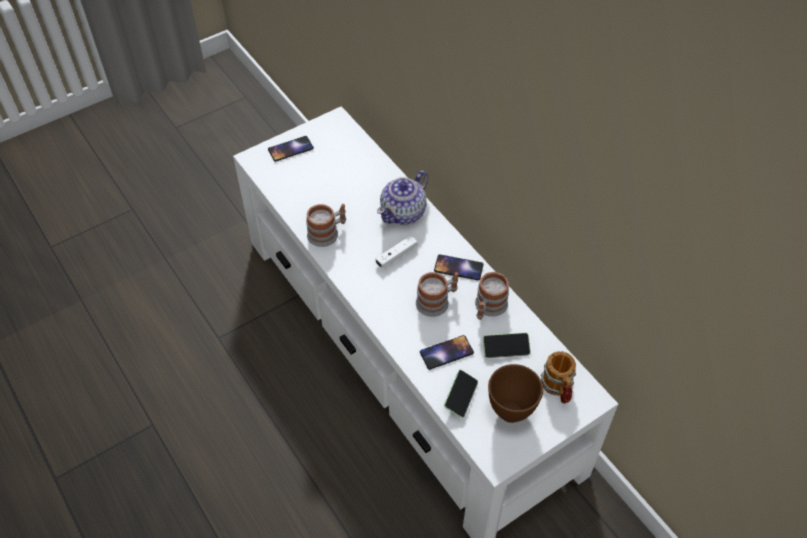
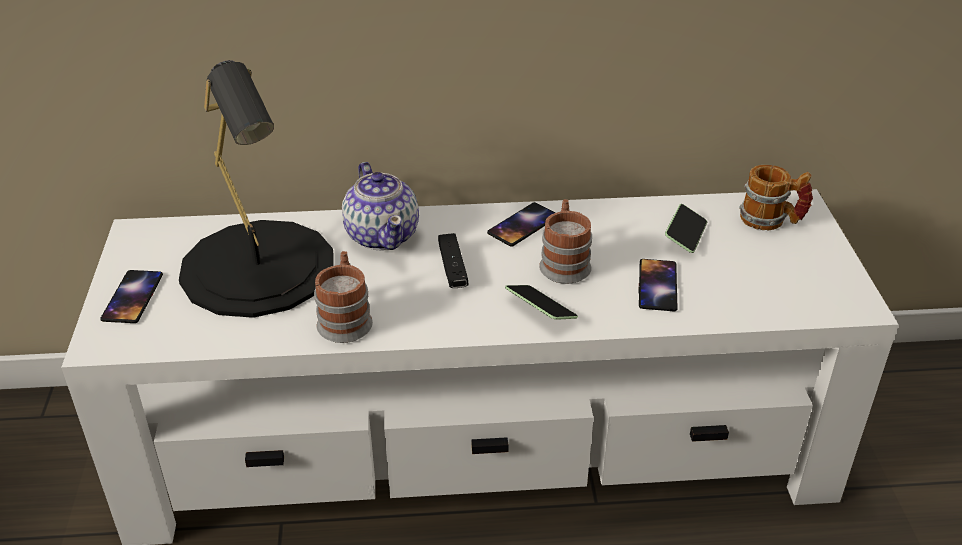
camera: 60 degrees left, 15 degrees down
(342, 179) = (258, 267): none -> black table lamp
(396, 255) = (453, 268): white game controller -> black game controller
(460, 397) = (739, 300): phone -> phone (540, 310)
(488, 308) = (609, 226): mug -> none
(511, 411) = (785, 267): brown bowl -> none

